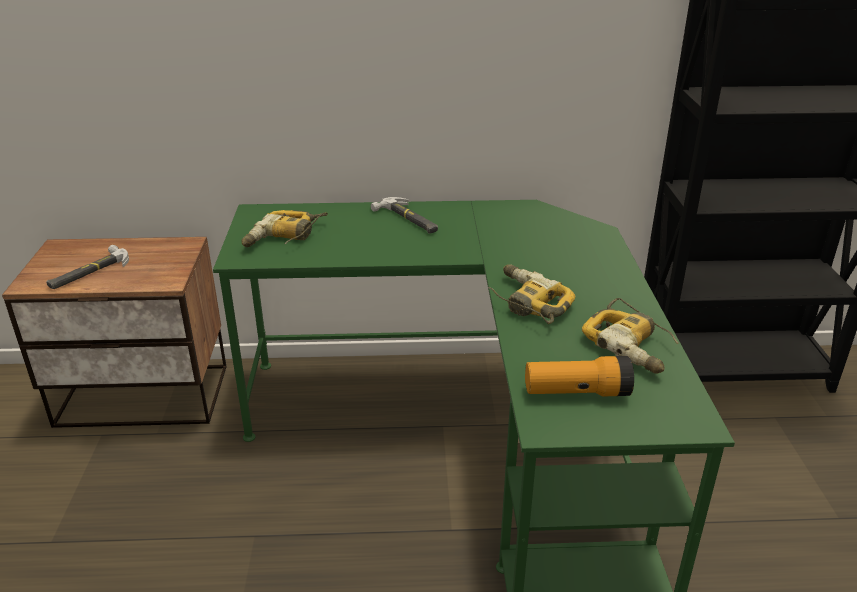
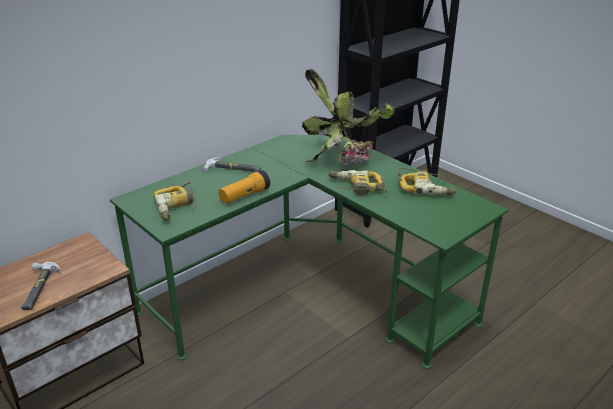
camera: 40 degrees left, 0 degrees up
(572, 258) = (344, 158): none -> potted plant
(576, 392) = (433, 217): flashlight -> flashlight (244, 196)

